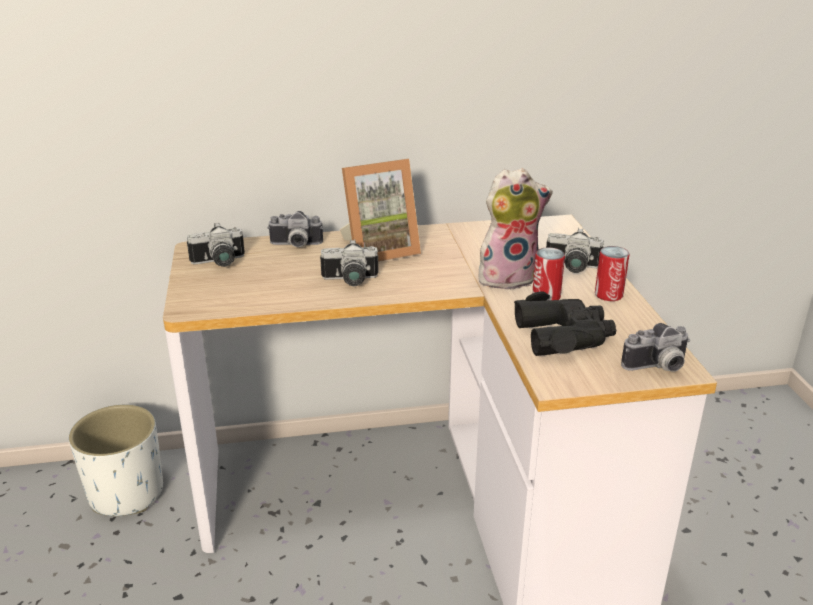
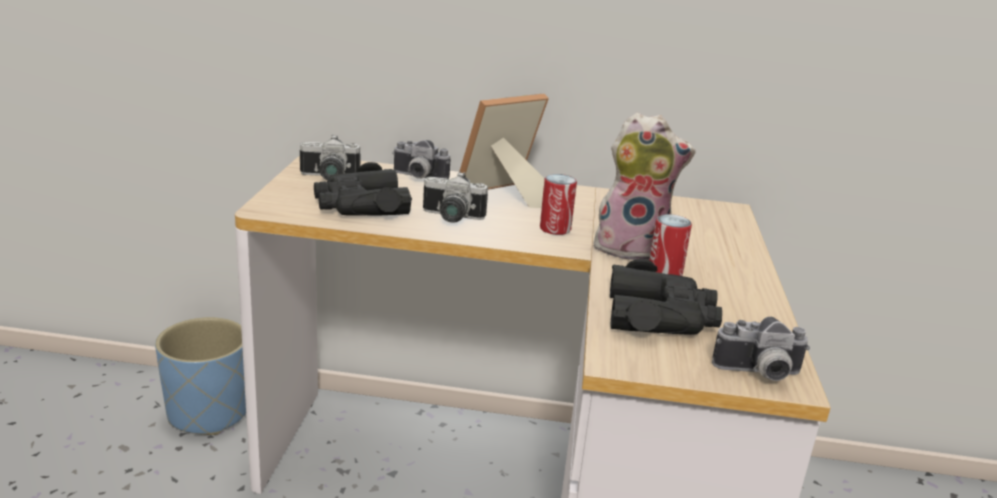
camera: 15 degrees right, 5 degrees down
(127, 494) = (208, 414): white planter -> blue planter
(267, 286) = (361, 206): none -> black binoculars
(379, 250) = (503, 197): picture frame -> picture frame turned 150 degrees clockwise
(571, 268) = (715, 253): camera -> none
(608, 295) = (743, 288): can -> can (555, 229)

